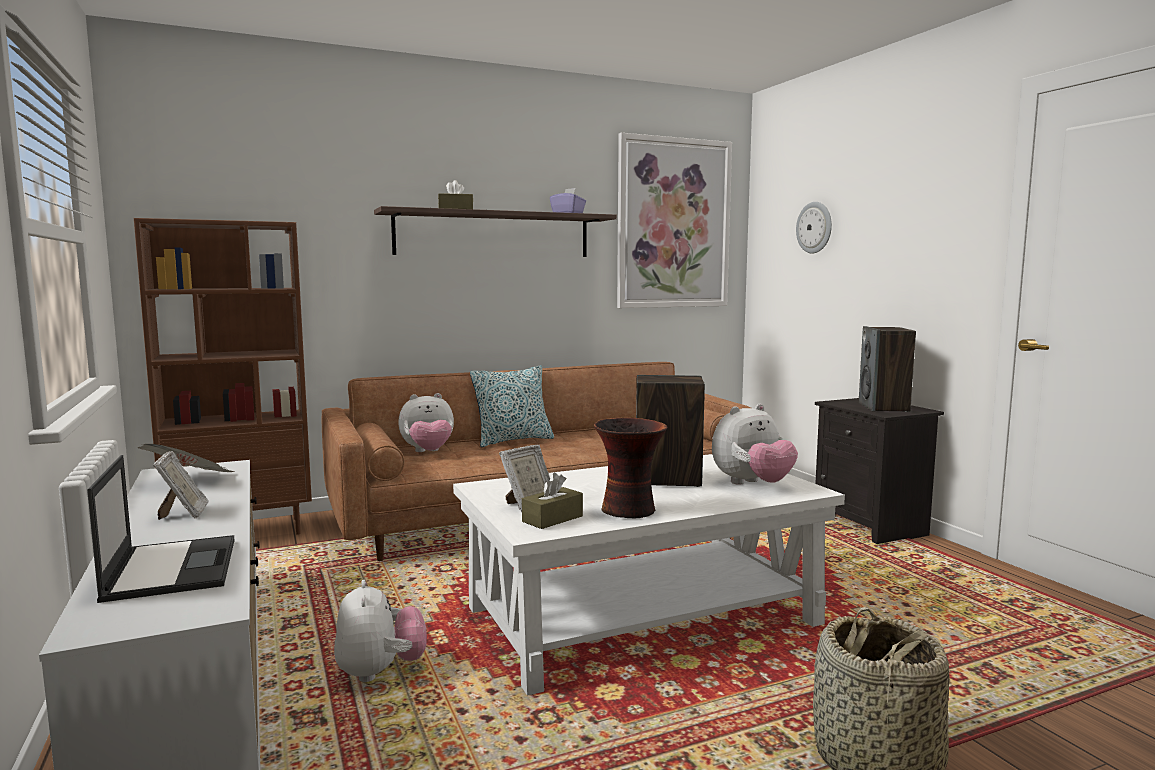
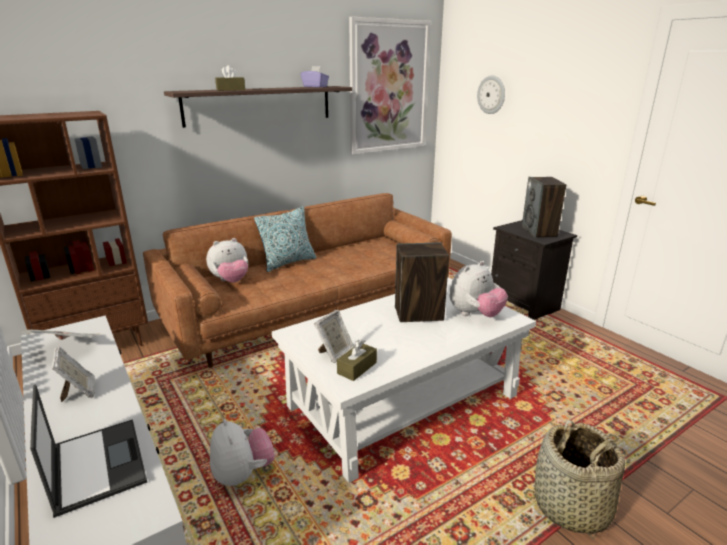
camera: 10 degrees left, 15 degrees up
(630, 510) = (406, 352): vase -> none

